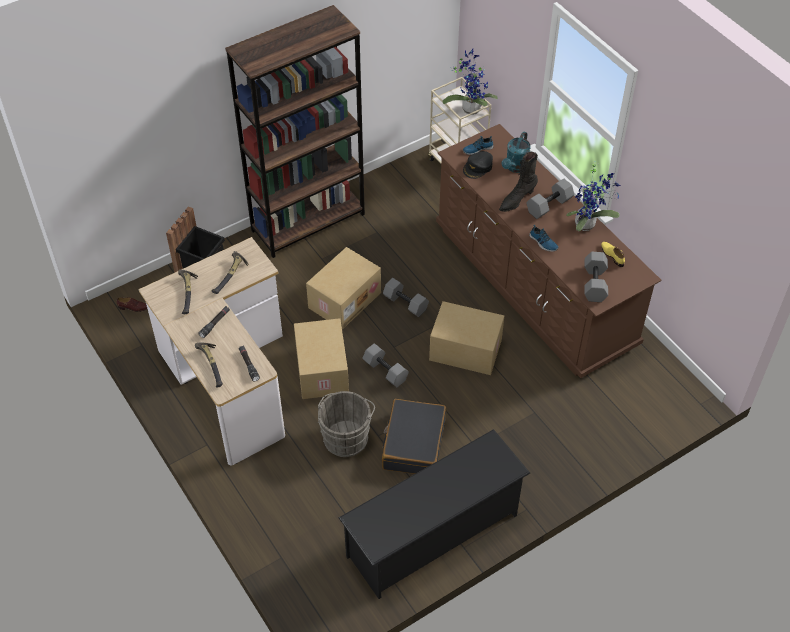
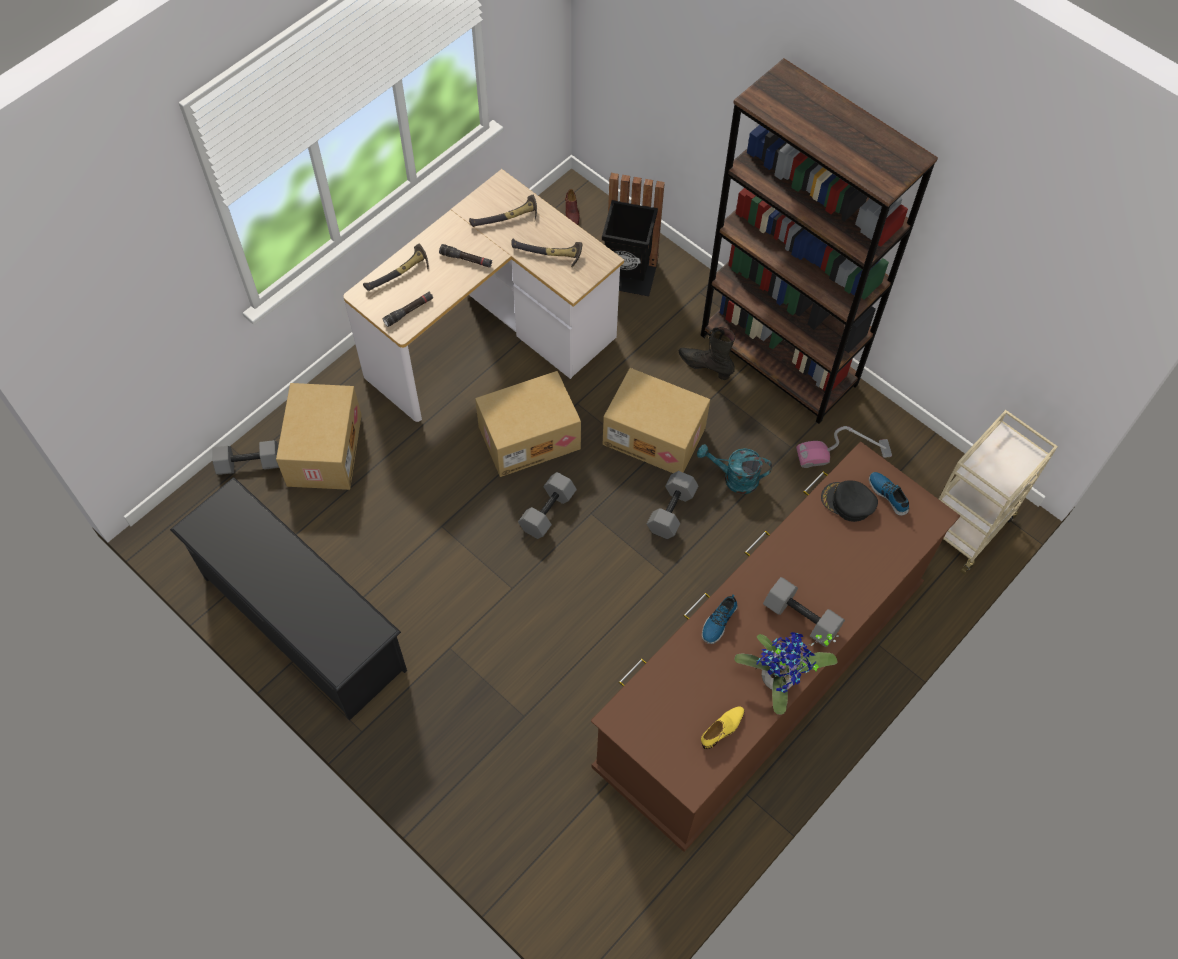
camera: 75 degrees right, 10 degrees up
(346, 436) = (432, 490): grey bucket -> none
(390, 208) = (843, 454): none -> vacuum cleaner
(413, 444) = (437, 570): black suitcase -> none
(464, 351) = (609, 604): cardboard box -> cardboard box (323, 449)
(470, 108) = (1003, 477): potted plant -> none
(515, 167) = (868, 555): turquoise watering can -> turquoise watering can (734, 478)
(517, 200) = (796, 569): black boot -> black boot (705, 366)
(595, 284) = (654, 711): grey dumbbell -> grey dumbbell (249, 465)

